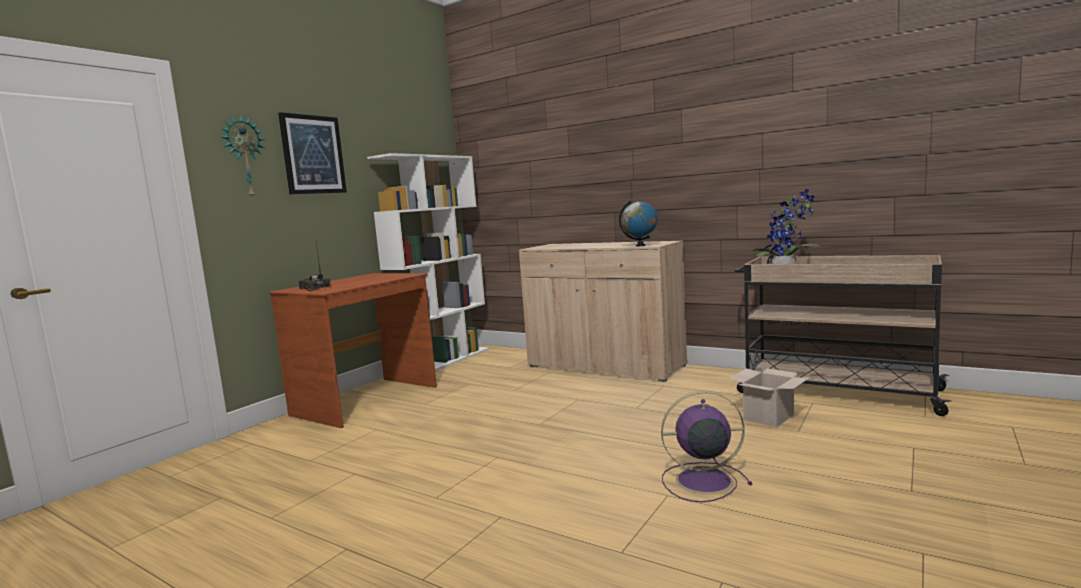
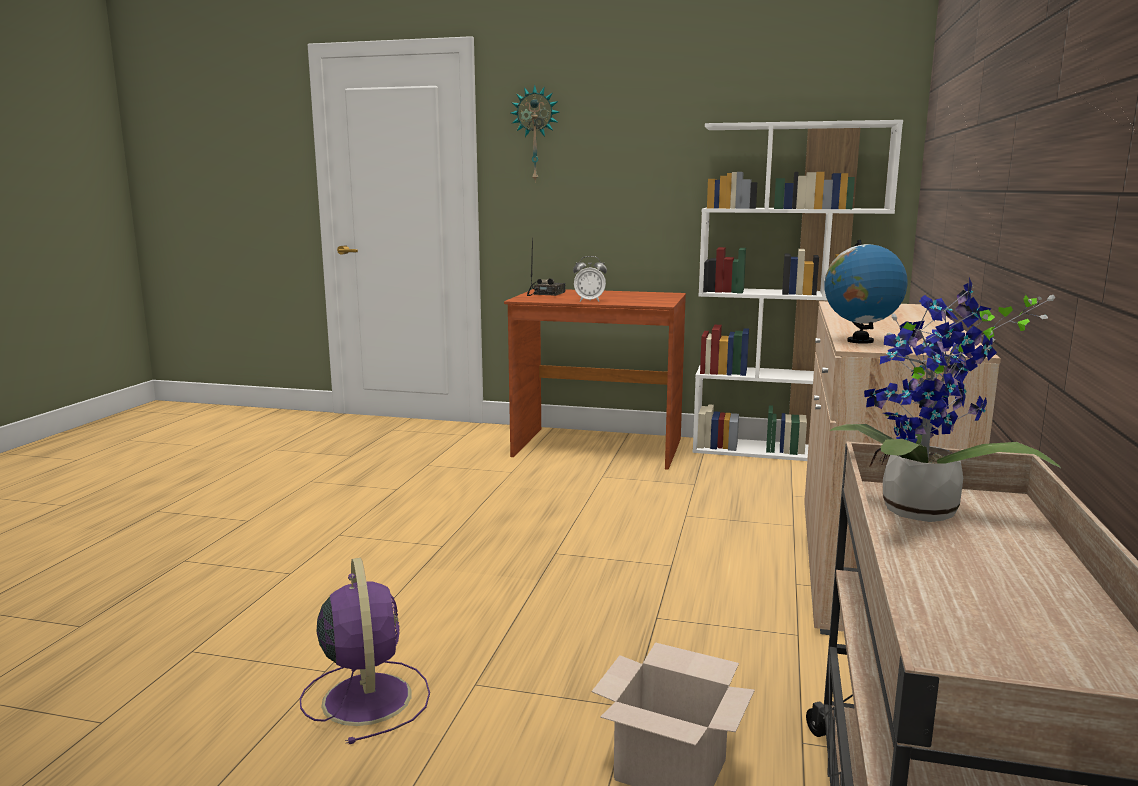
camera: 70 degrees right, 5 degrees up
(313, 154) = (625, 127): picture -> none
(371, 282) = (589, 301): none -> alarm clock

